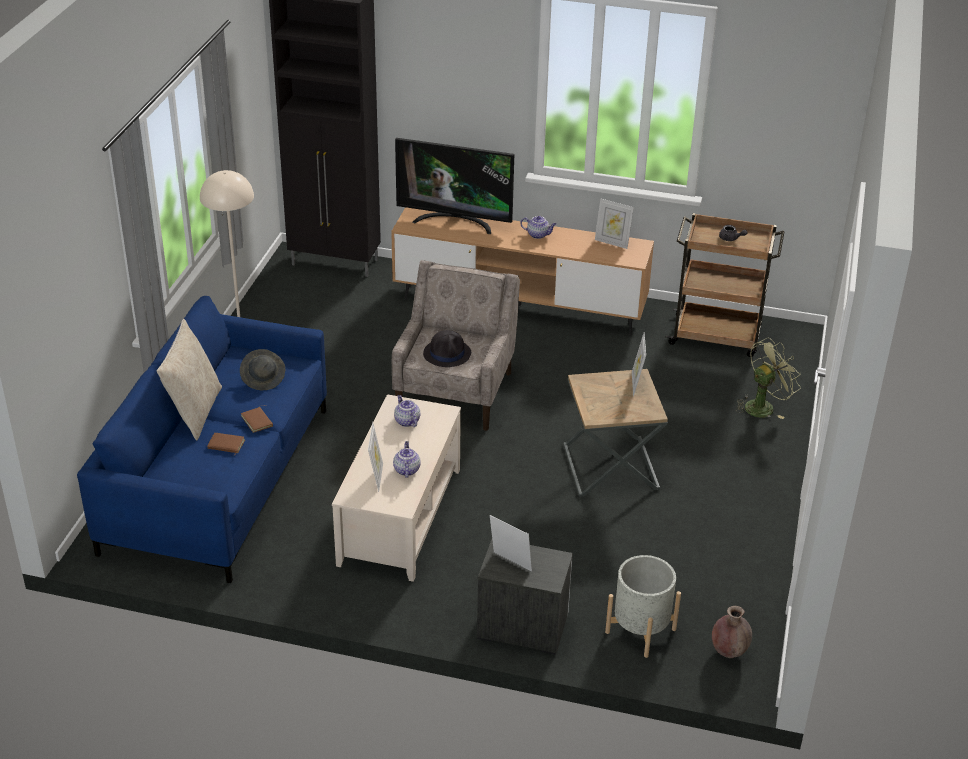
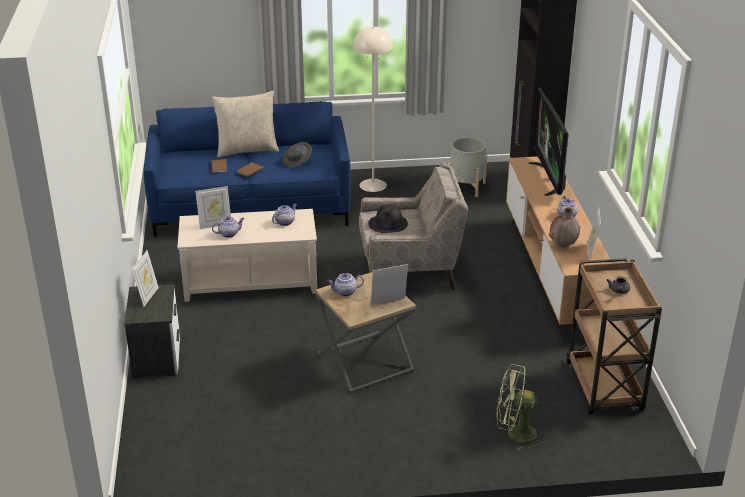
camera: 70 degrees right, 5 degrees down
(601, 406) = (345, 292): none -> teapot
(640, 630) = (173, 414): grey planter -> grey planter (466, 187)
(728, 652) = (165, 465): brown vase -> brown vase (563, 245)
(763, 406) = (515, 434): green fan -> green fan turned 150 degrees clockwise

